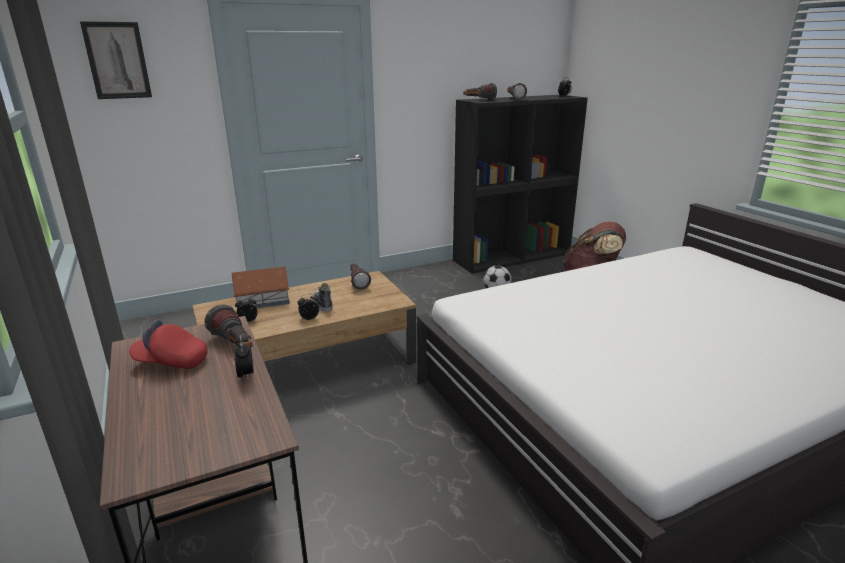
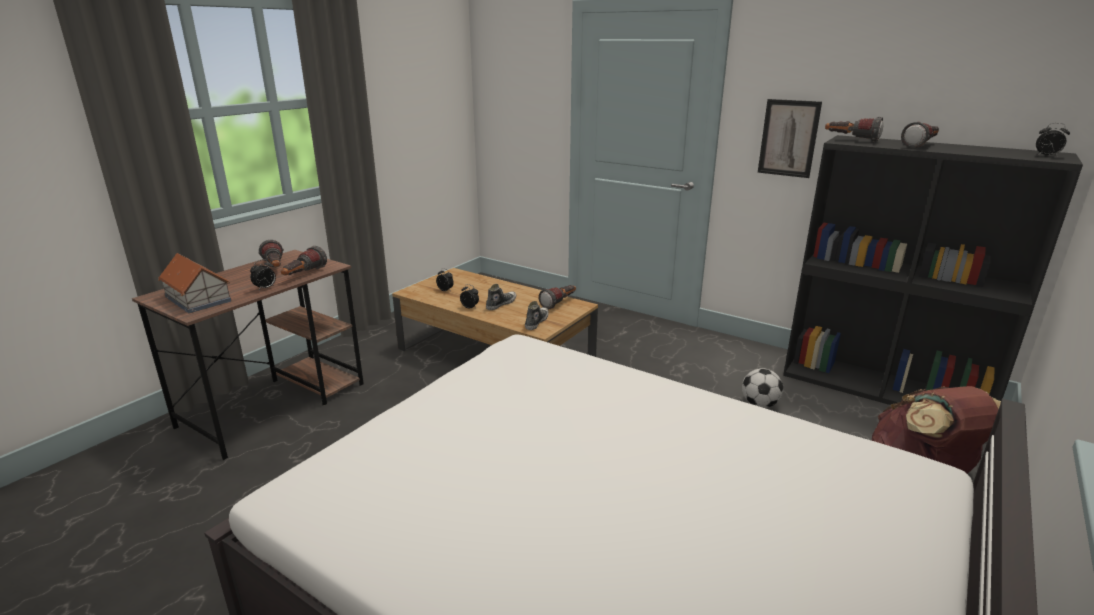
camera: 60 degrees right, 0 degrees up
(117, 60) = (506, 64): picture -> picture (788, 138)
(171, 361) = (275, 268): red cap -> flashlight
(263, 300) = (484, 284): toy house -> toy house (198, 299)
(381, 299) = (536, 322): none -> shoe

